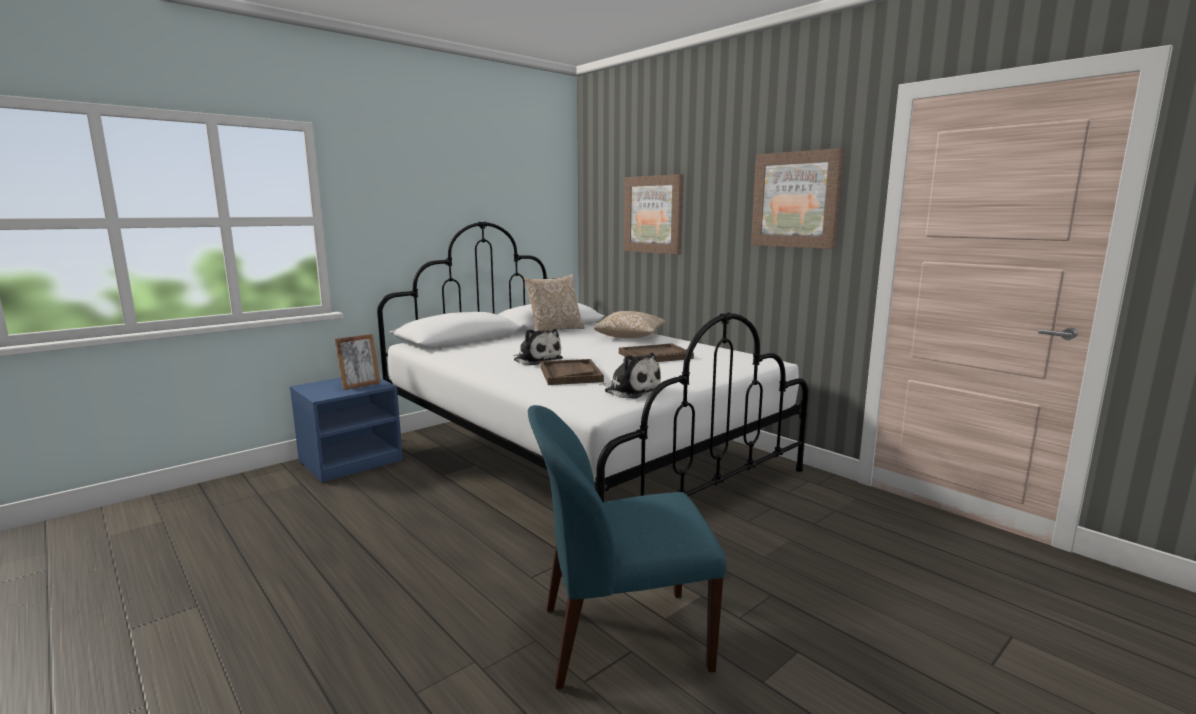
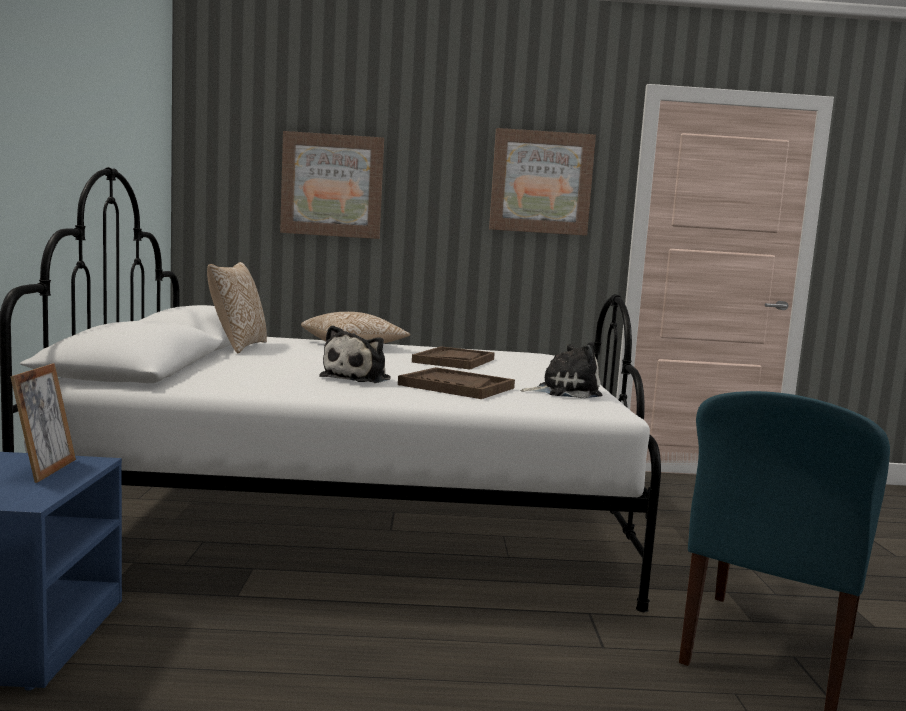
camera: 50 degrees left, 5 degrees down
(536, 360) = (359, 378): plush toy -> plush toy turned 120 degrees clockwise

